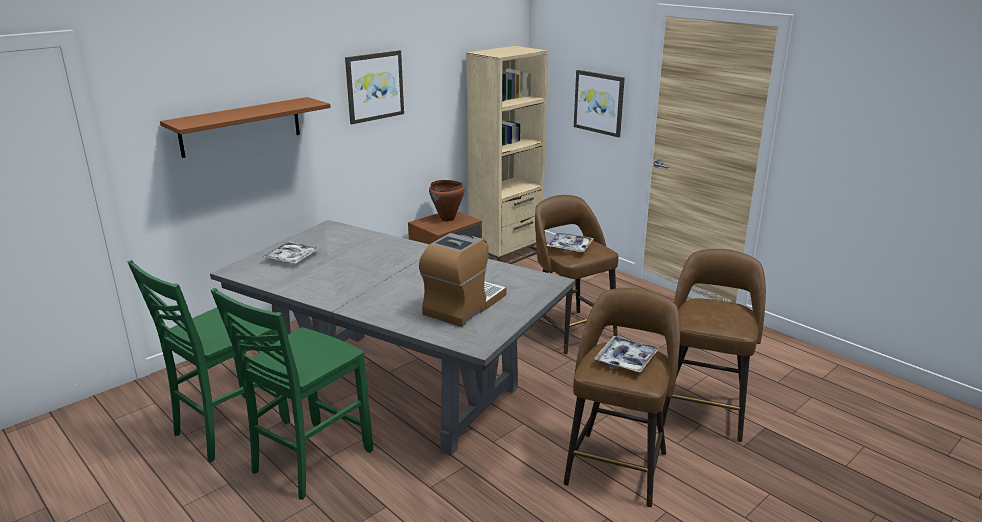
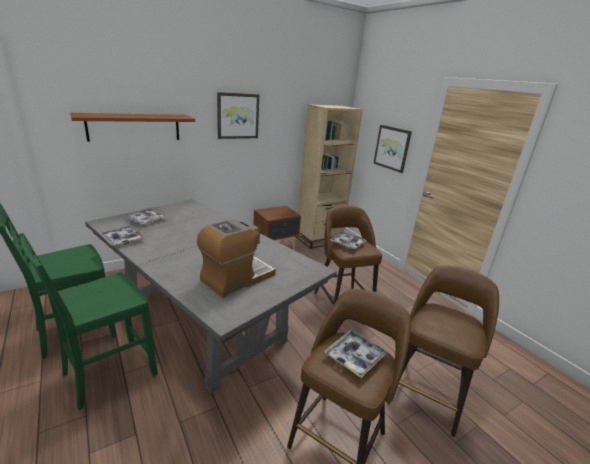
camera: 10 degrees right, 0 degrees up
(285, 286) = (122, 239): none -> tray
(447, 219) = (279, 211): brown cooking pot -> none

